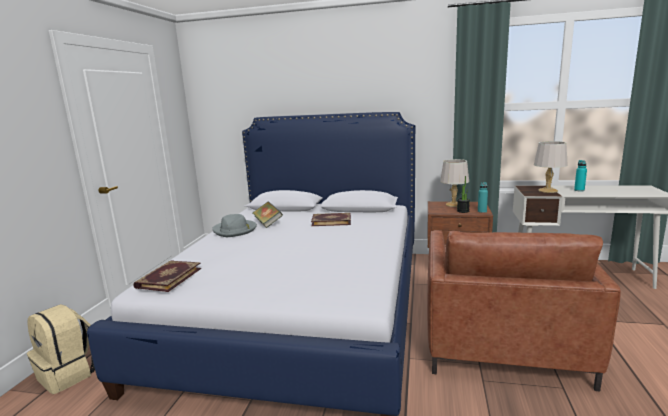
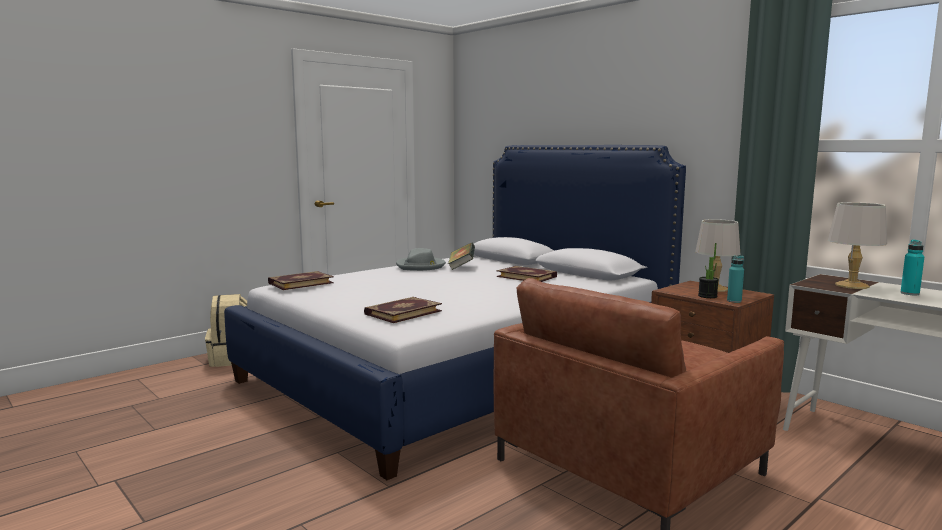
camera: 35 degrees right, 5 degrees down
(324, 282) = (402, 312): none -> book

